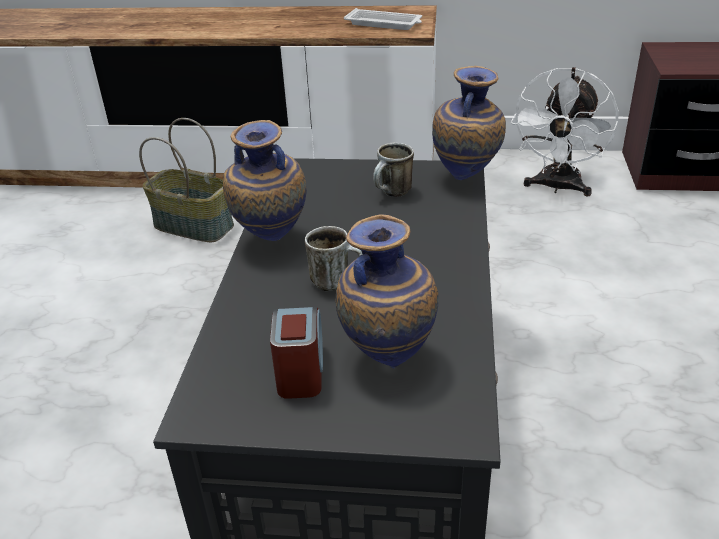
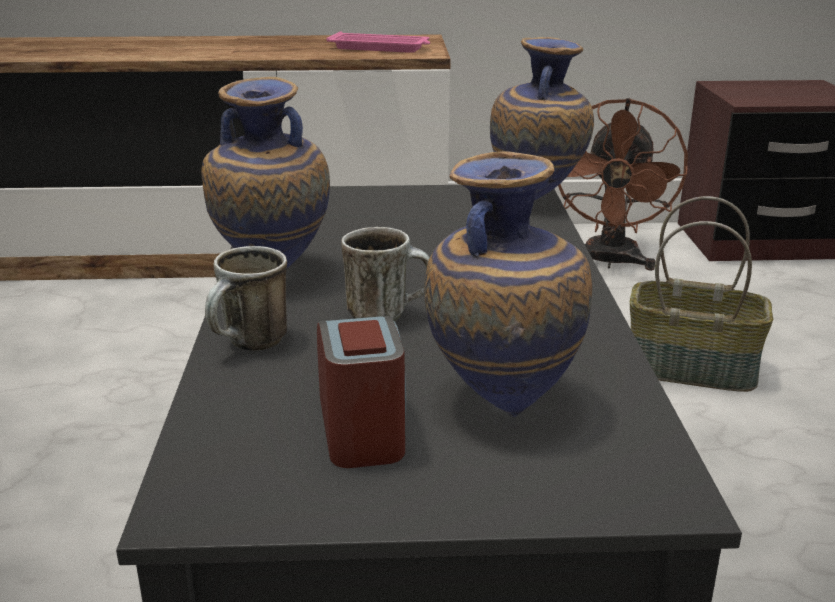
camera: 10 degrees left, 10 degrees down
(195, 225) = (119, 322): basket -> basket (691, 368)
(384, 24) = (380, 48): white tray -> pink tray
(393, 194) = (439, 218): mug -> mug (251, 345)
(557, 187) = (610, 262): white fan -> brown fan

